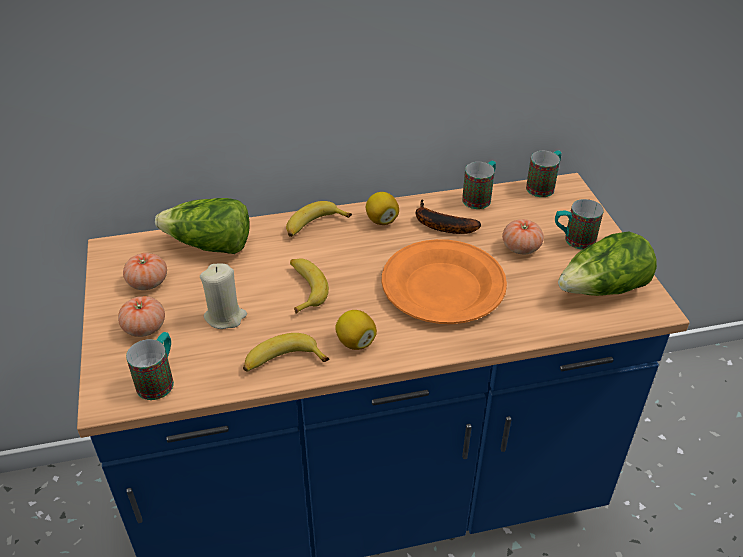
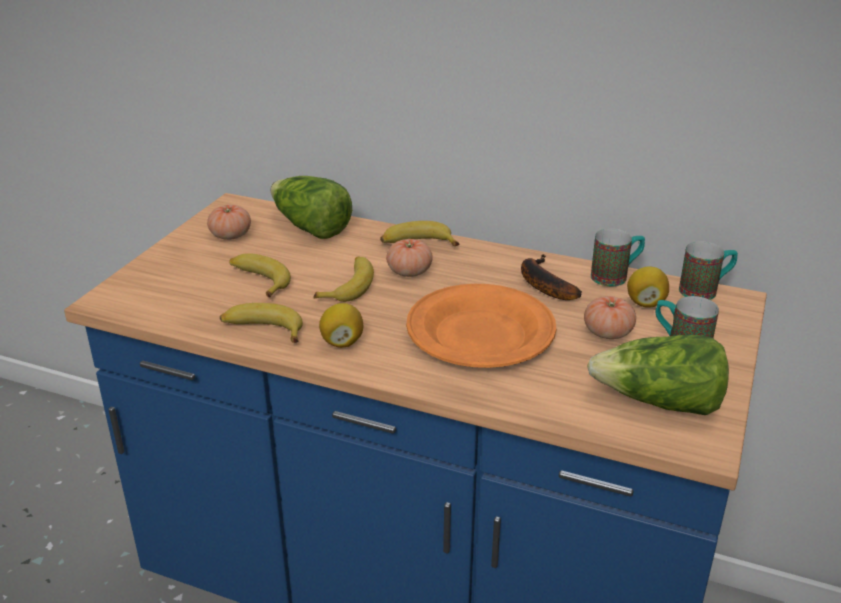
camera: 35 degrees right, 10 degrees down
(144, 327) = (190, 264): tomato -> tomato (409, 272)
(159, 379) = (156, 302): mug -> none
(225, 317) = (258, 280): beige candle -> banana
(381, 220) = (487, 260): lemon -> lemon (645, 303)

